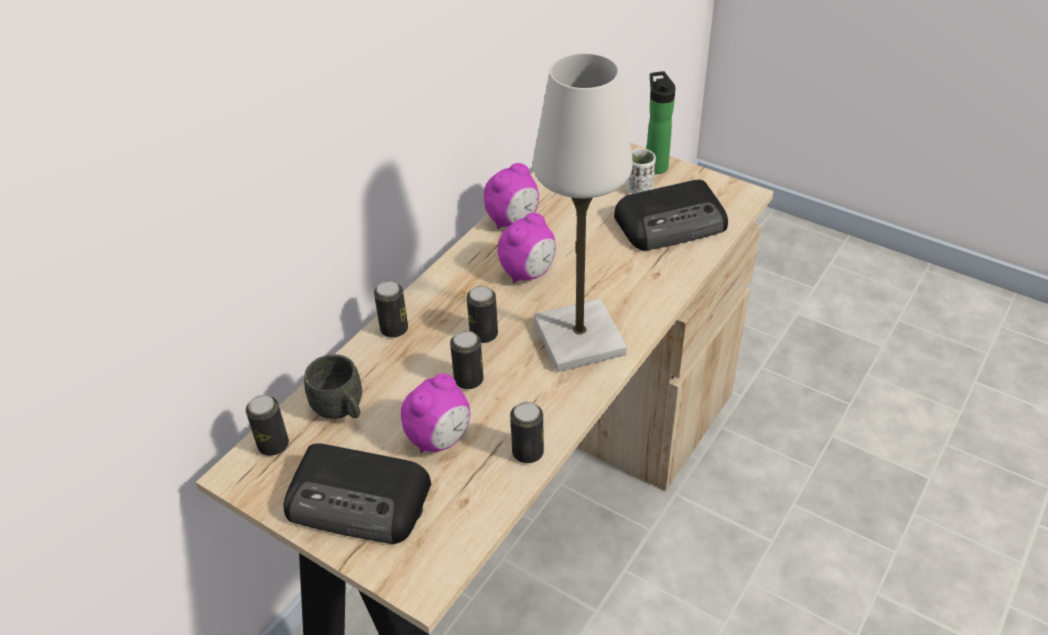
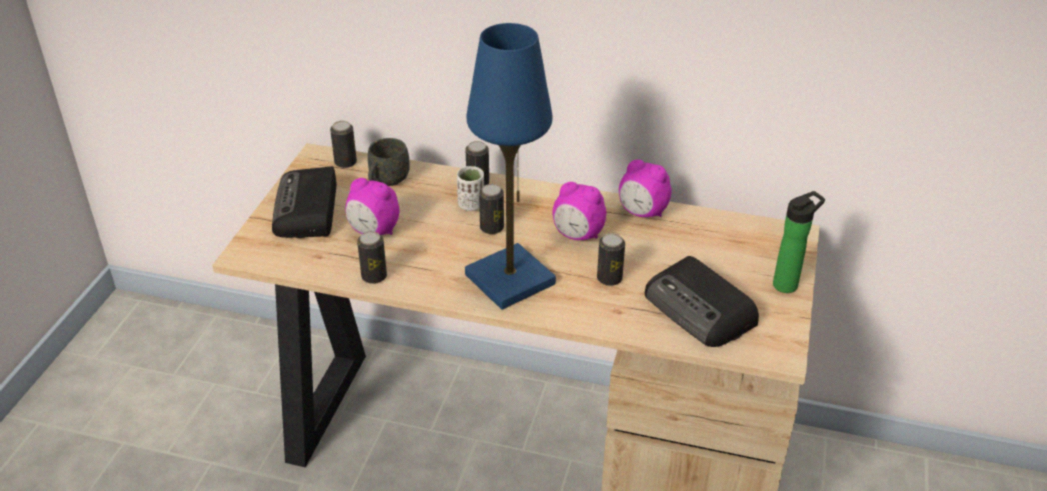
camera: 70 degrees right, 5 degrees down
(468, 380) = (438, 231): can -> can (609, 278)
(578, 338) = (510, 279): white table lamp -> blue table lamp
(639, 189) = (740, 279): white cup -> white cup (471, 205)

